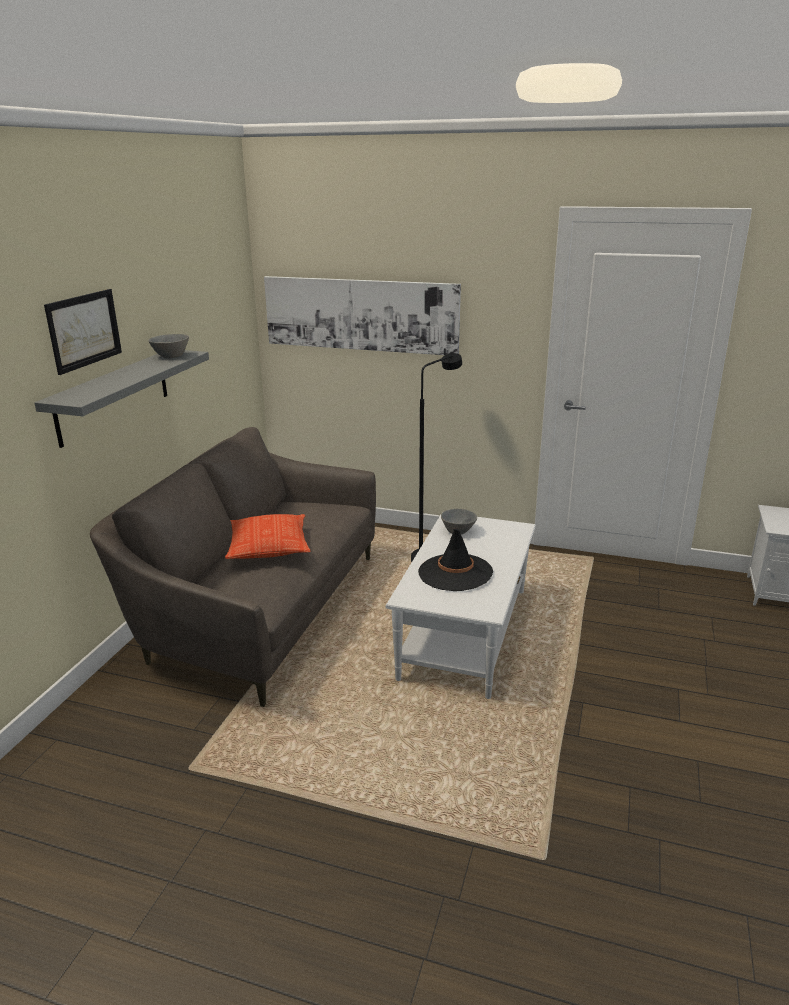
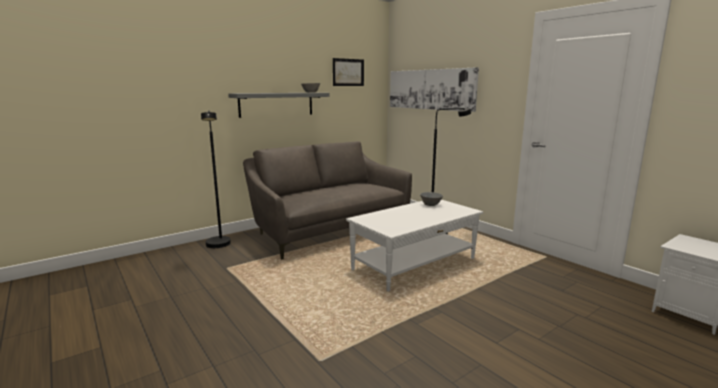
camera: 35 degrees right, 10 degrees down
(84, 330) = (263, 70): picture -> picture (348, 72)
(101, 725) = (219, 246): none -> black floor lamp
(269, 548) = (327, 191): orange pillow -> none
(455, 573) = (400, 216): black hat -> none

